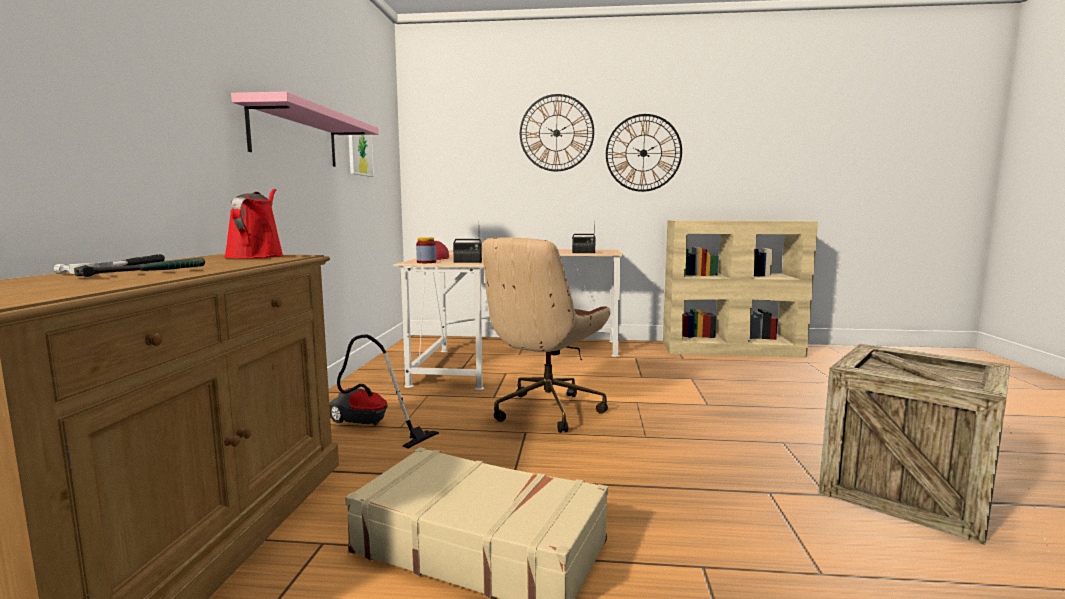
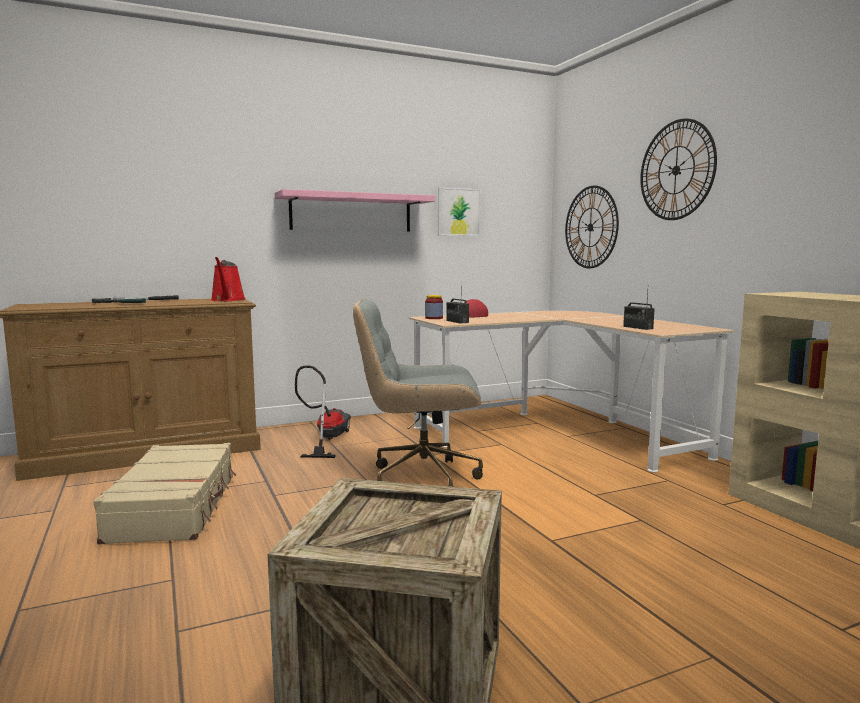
camera: 60 degrees right, 0 degrees up
(256, 256) = (227, 300): red watering can -> red watering can turned 120 degrees clockwise
(546, 412) = (420, 477): brown office chair -> grey office chair
(643, 153) = (777, 187): wall clock -> wall clock (590, 227)

